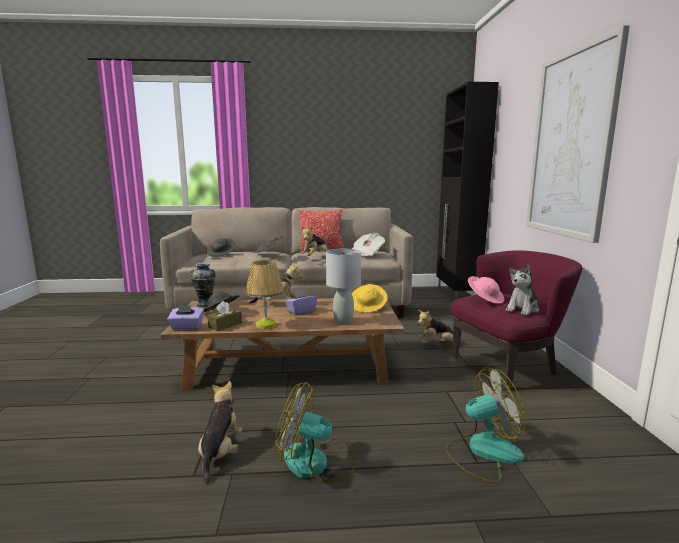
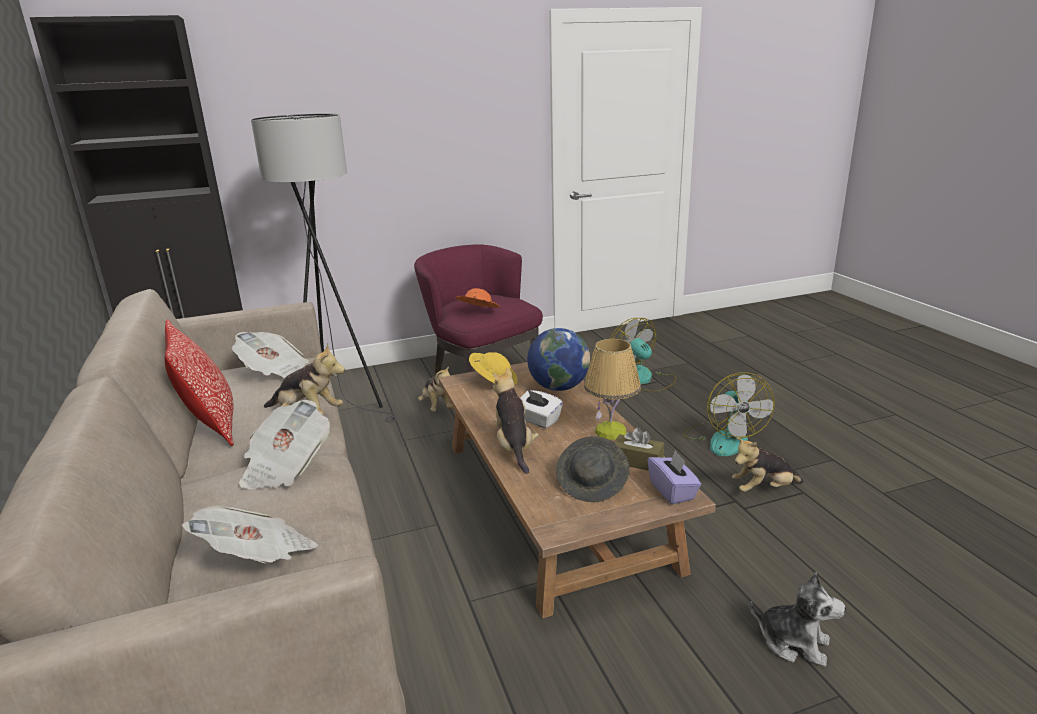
camera: 105 degrees left, 10 degrees up
(205, 304) = (557, 519): vase -> none
(221, 254) = (259, 557): grey hat -> newspaper
(301, 311) = (538, 420): purple tissue box -> white tissue box
(343, 321) = (558, 387): grey table lamp -> globe
(445, 320) = (342, 406): none -> grey floor lamp
(485, 299) = (477, 312): pink hat -> orange hat
(522, 309) = (502, 301): plush toy -> plush toy (793, 642)
(570, 144) = (419, 130): picture -> none

